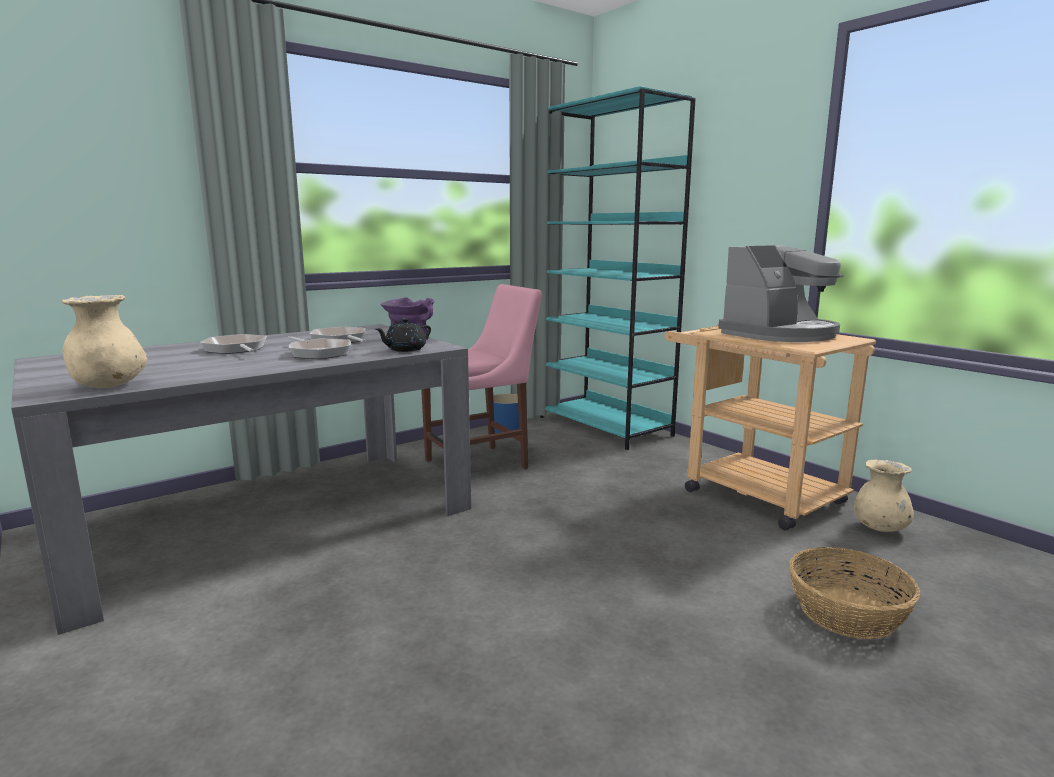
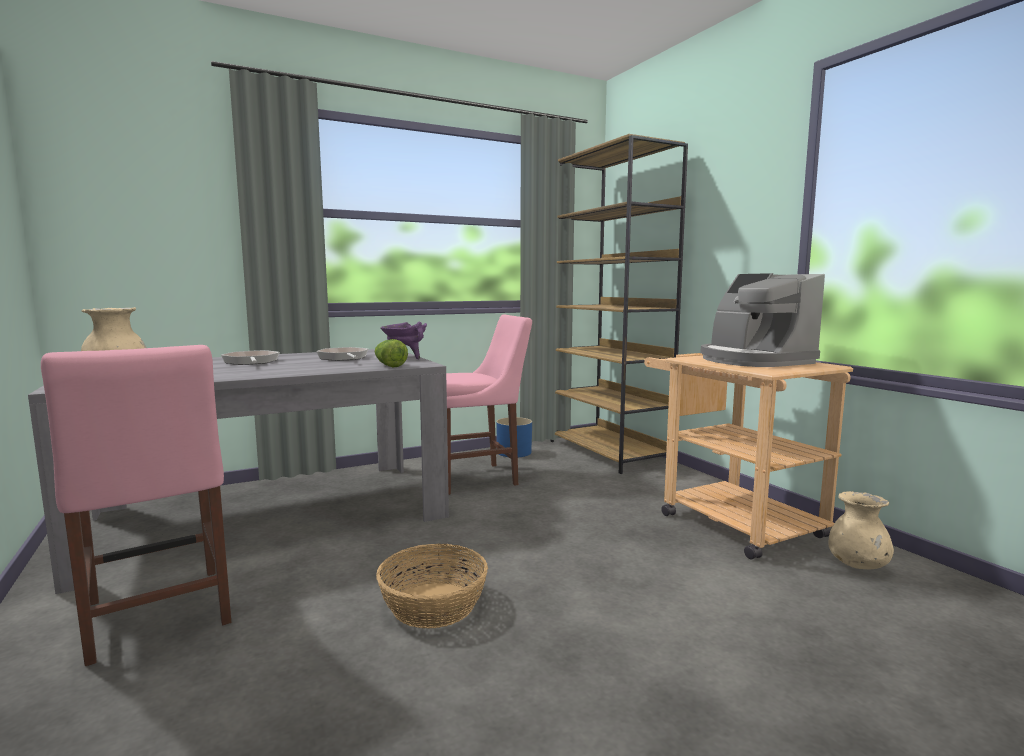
camera: 10 degrees right, 5 degrees down
(201, 648) = (157, 617): none -> pink chair
(318, 353) = (314, 366): frying pan -> none
(405, 349) = (389, 365): black teapot -> lettuce
(605, 426) = (608, 452): turquoise bookcase -> brown bookcase
(780, 334) = (753, 360): coffee machine -> coffee machine turned 90 degrees clockwise
(846, 612) = (785, 647): basket -> basket (434, 604)

